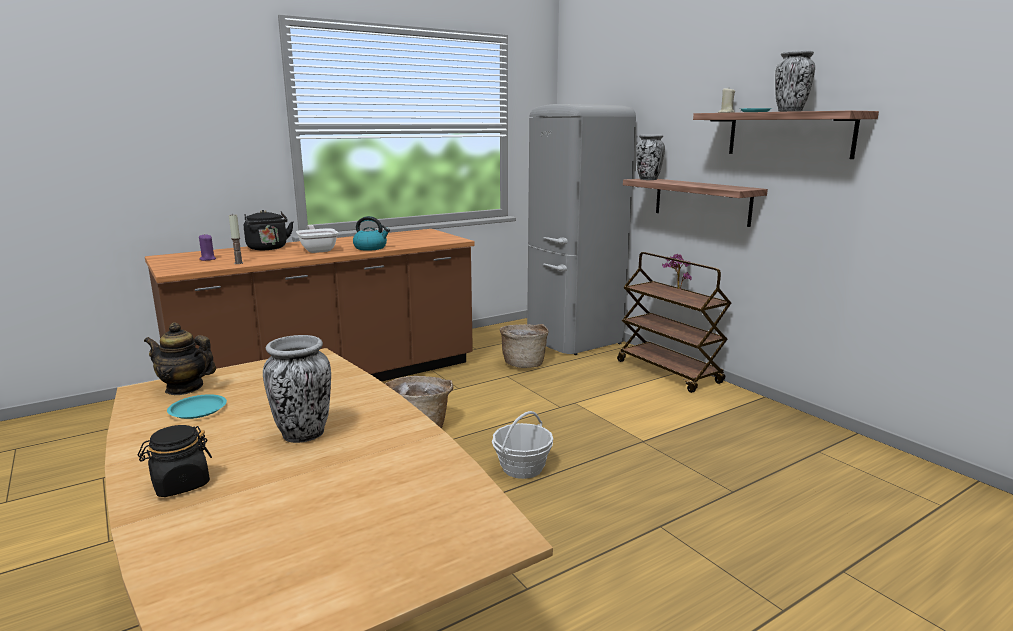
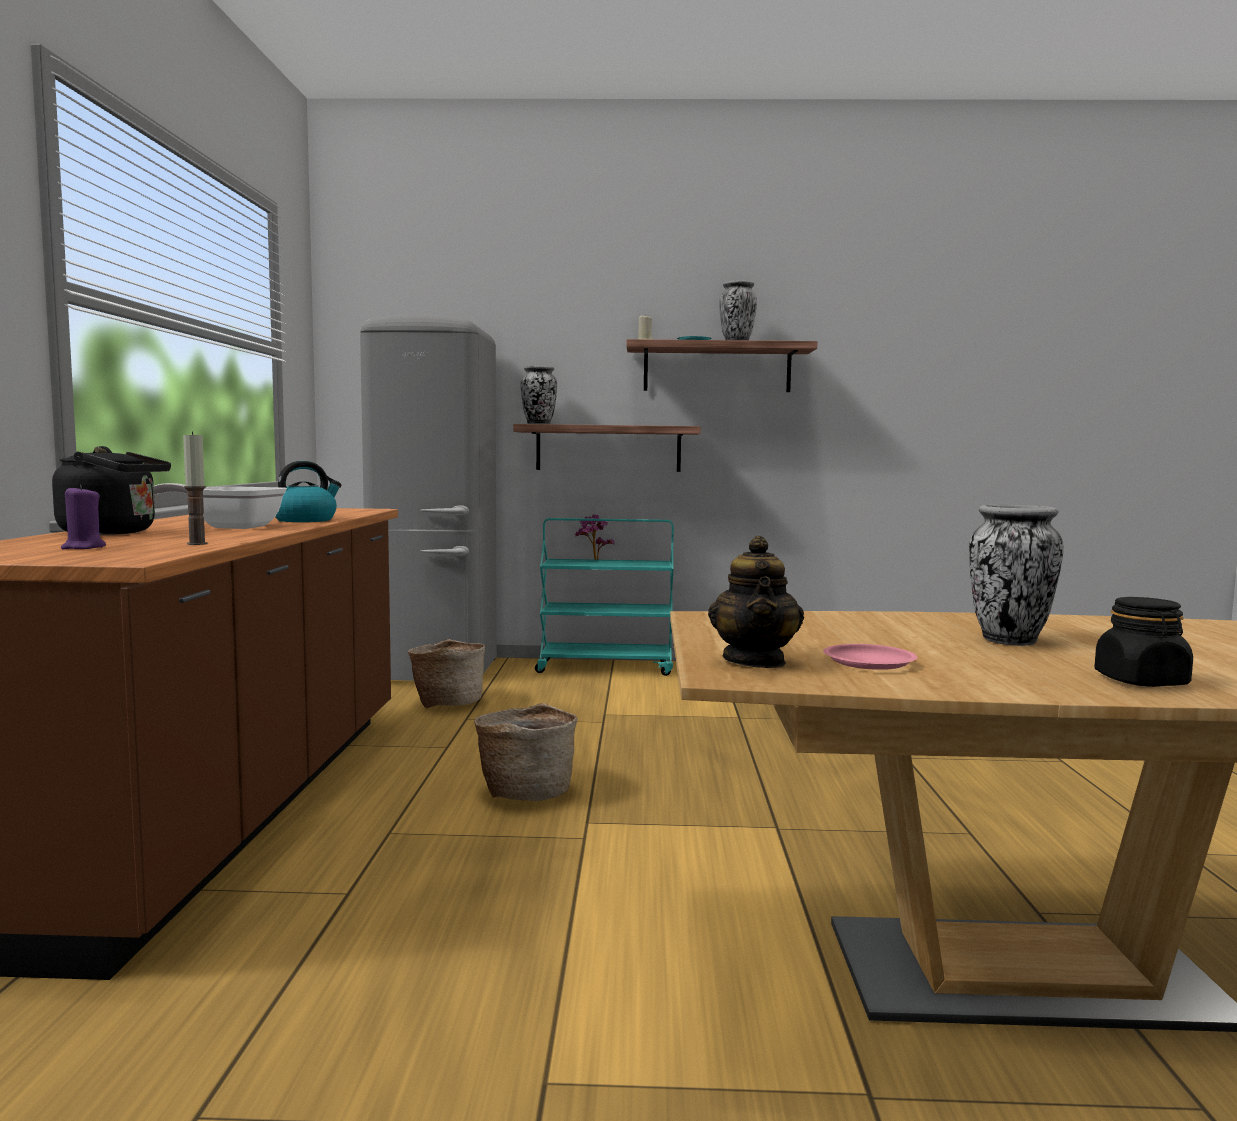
camera: 55 degrees left, 10 degrees down
(184, 388) = (755, 661): teapot -> teapot turned 45 degrees counterclockwise
(198, 410) = (868, 662): turquoise plate -> pink plate
(522, 468) = (723, 773): basket -> none
(669, 372) = (606, 667): brown cart -> turquoise cart

